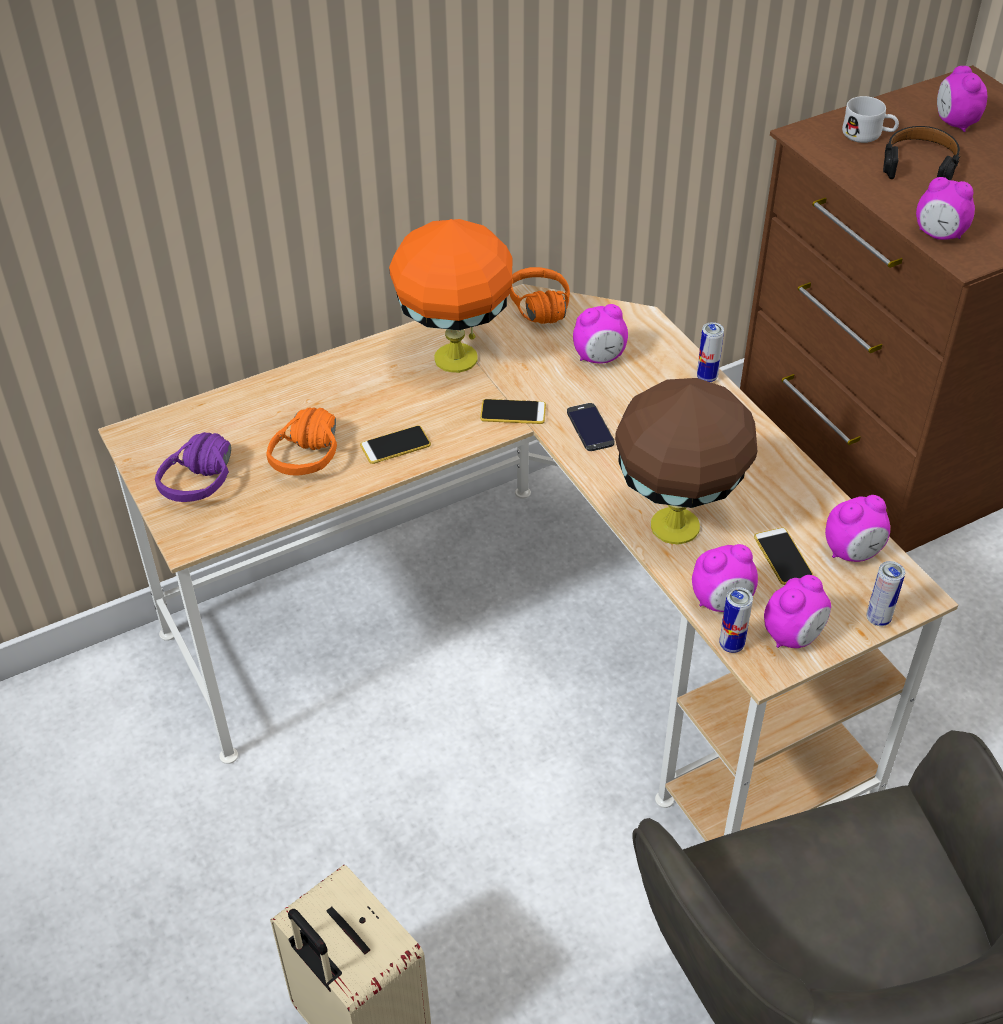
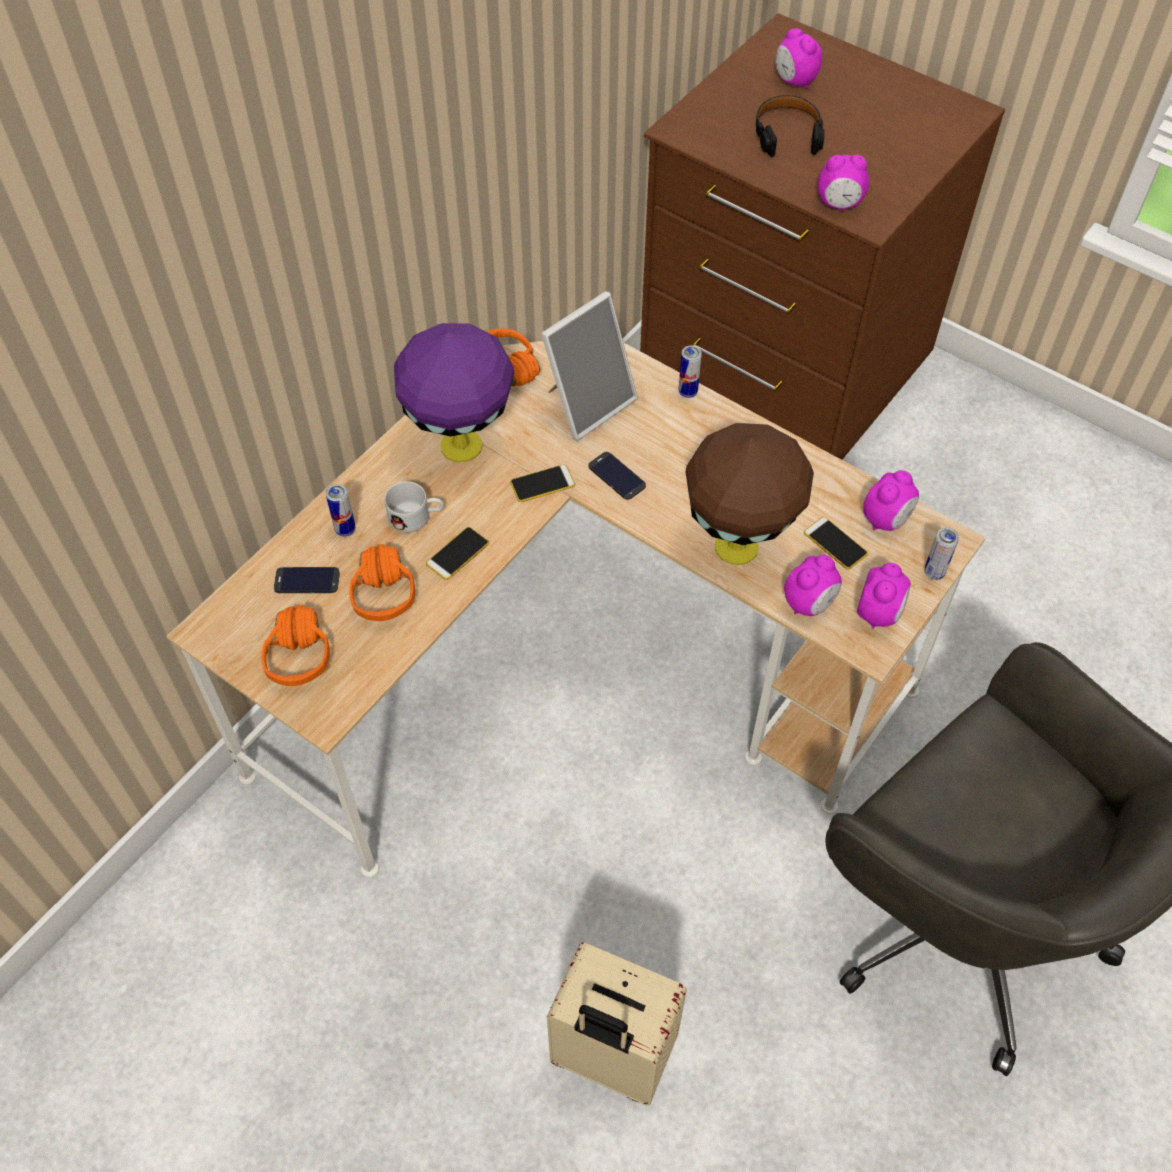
camera: 25 degrees left, 10 degrees up
(212, 485) = (313, 654): purple headphones -> orange headphones
(245, 424) = (307, 580): none -> phone
(455, 360) = (461, 448): orange table lamp -> purple table lamp
(599, 358) = (587, 403): alarm clock -> picture frame
(731, 645) = (836, 640): can -> can (345, 529)
(868, 135) = (730, 114): white mug -> white mug (416, 517)

